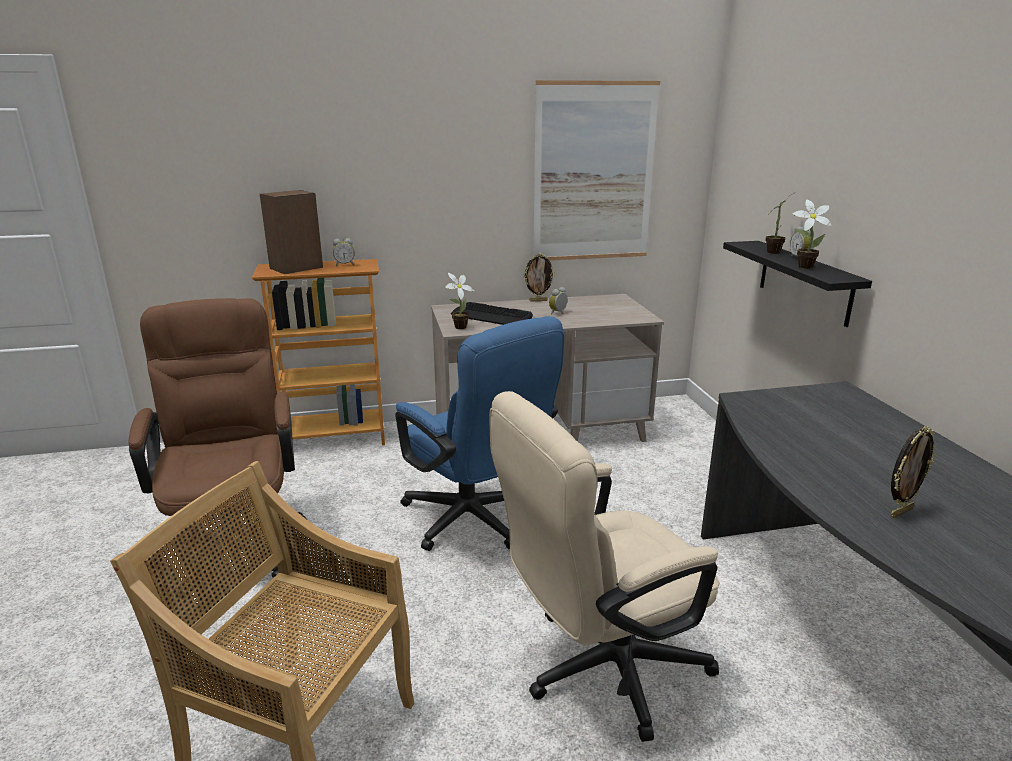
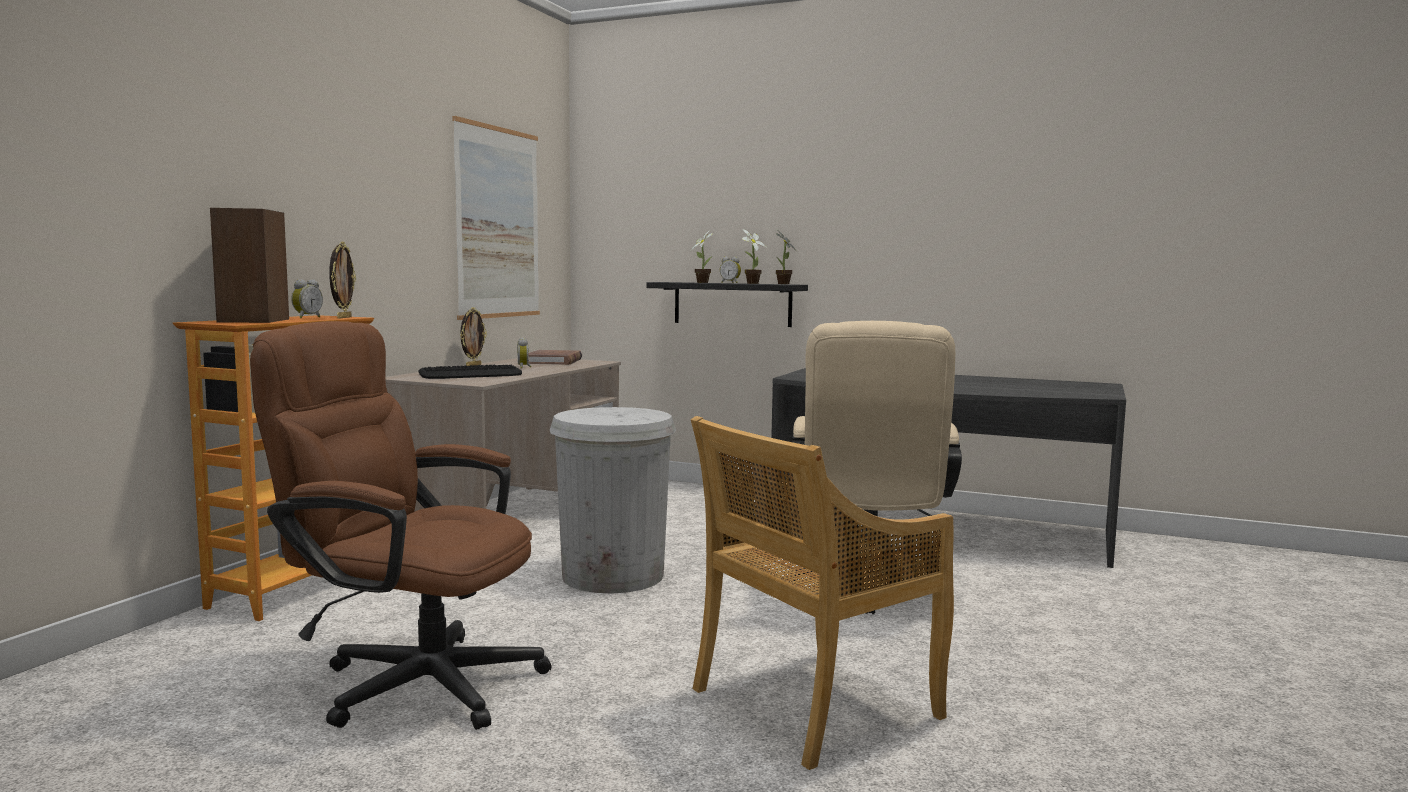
camera: 55 degrees left, 15 degrees down
(458, 327) = (473, 381): potted plant -> potted plant (783, 284)
(476, 522) = (613, 575): blue office chair -> white trash can
(612, 308) = (554, 361): none -> brown book
(900, 512) = (975, 387): picture frame -> picture frame (343, 317)

